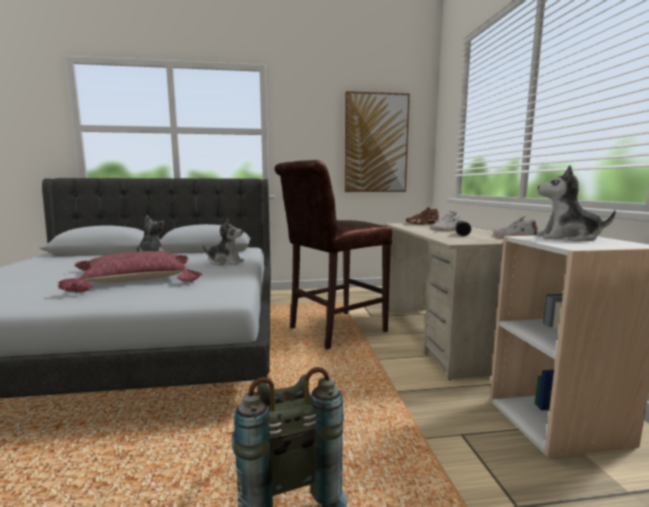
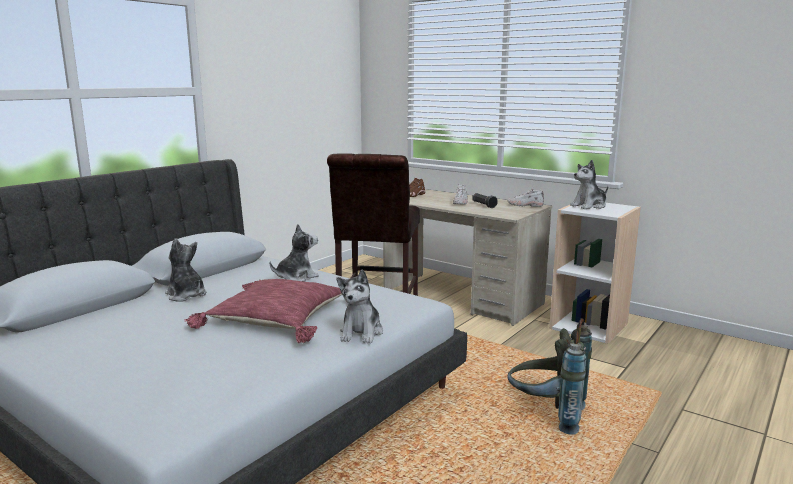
camera: 45 degrees left, 5 degrees up
(121, 300) = (361, 332): none -> plush toy
(375, 143) = (312, 100): picture -> none

